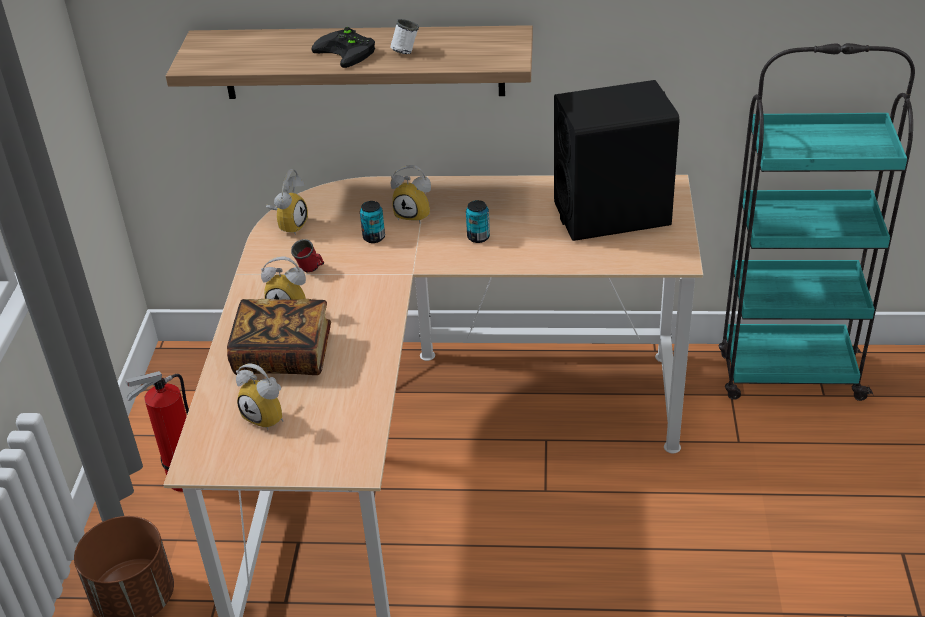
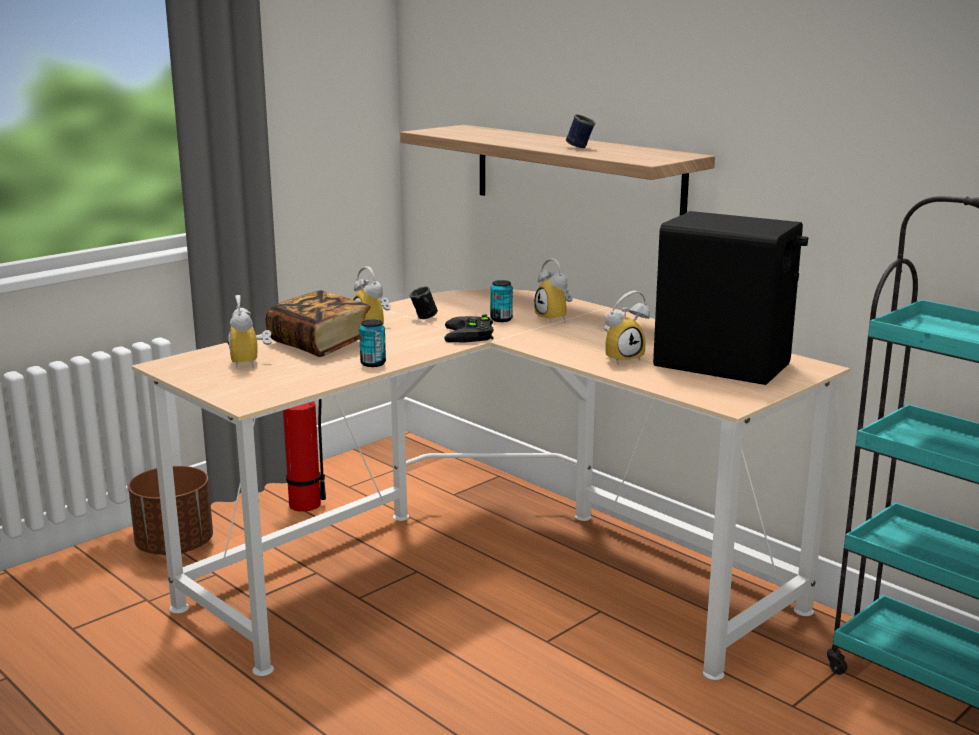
camera: 40 degrees right, 20 degrees down
(289, 225) = (457, 298): alarm clock -> alarm clock (622, 358)
(311, 270) = (425, 319): red mug -> black mug
(349, 52) = (539, 142): black game controller -> black game controller (471, 335)
(404, 50) = (581, 147): white mug -> blue mug
(478, 237) = (580, 341): can -> can (373, 363)

